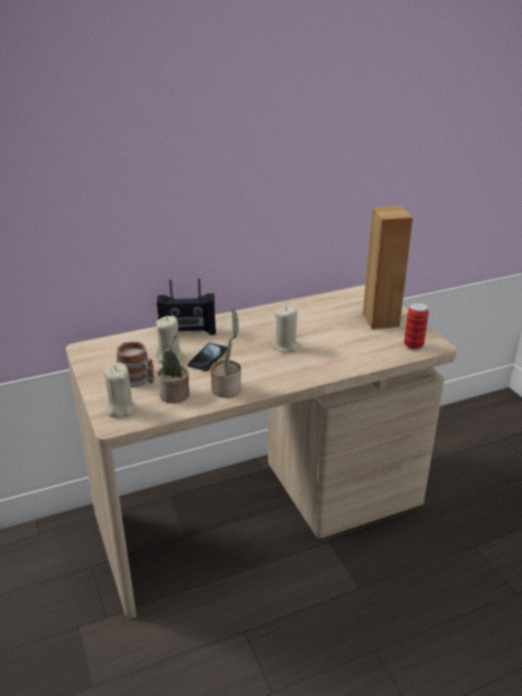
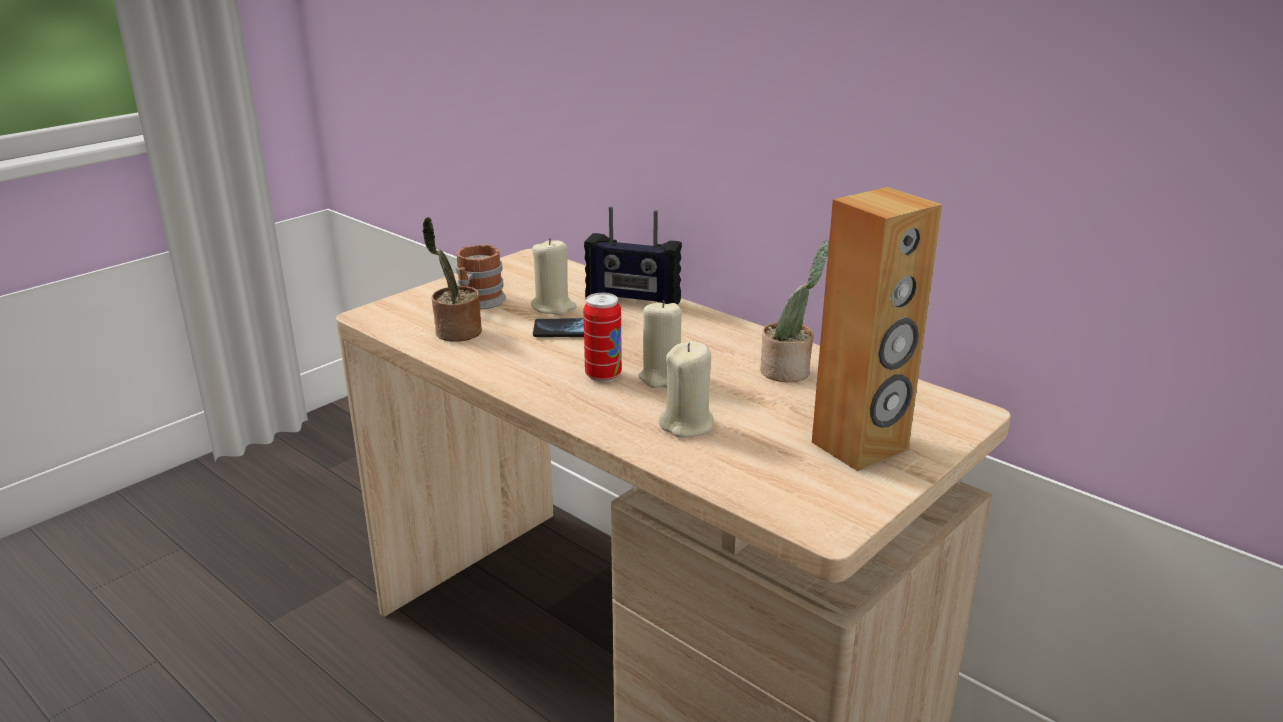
camera: 65 degrees right, 5 degrees down
(120, 409) = (404, 310): beige candle -> beige candle (687, 425)
(187, 332) = (632, 301): radio -> radio turned 45 degrees counterclockwise
(227, 388) = (500, 361): potted plant -> potted plant (789, 371)
(413, 346) = (793, 500): can -> can (603, 375)

